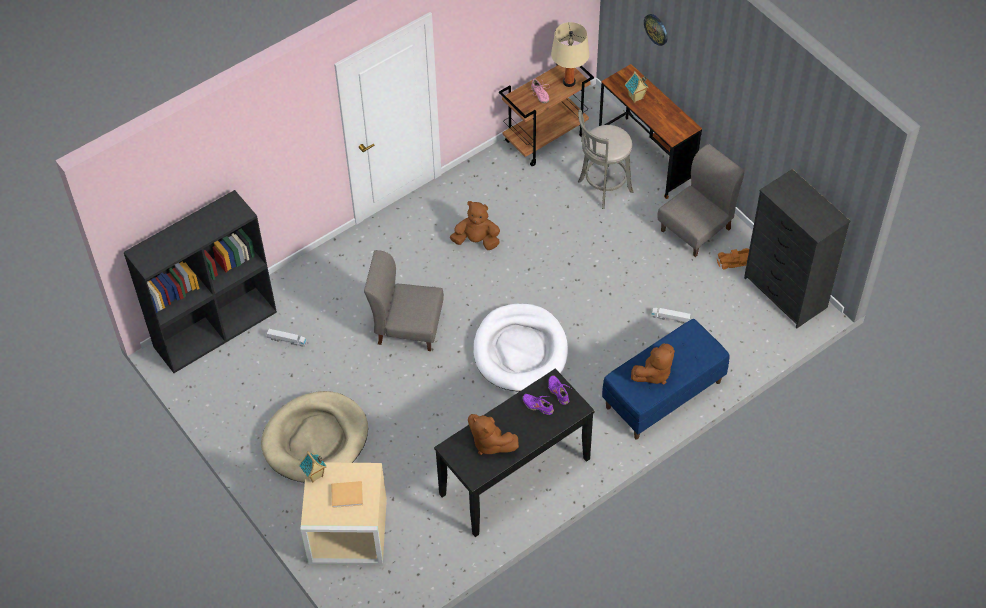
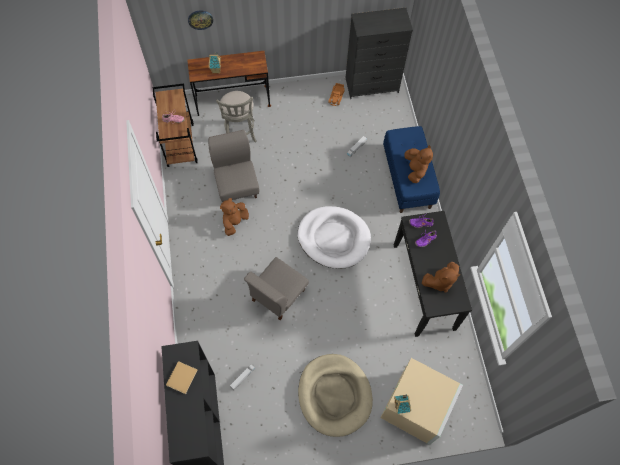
camera: 65 degrees left, 10 degrees up
(348, 495) = (427, 391): beige book -> beige book (182, 377)
(569, 82) = (175, 99): beige table lamp -> none
(696, 229) = (302, 103): grey chair -> grey chair (237, 185)

